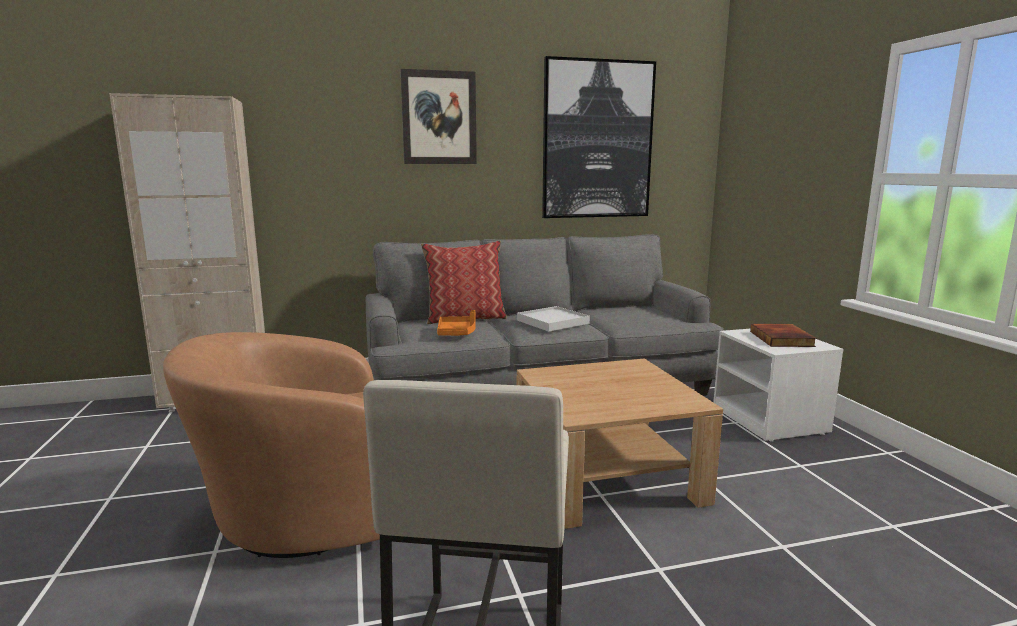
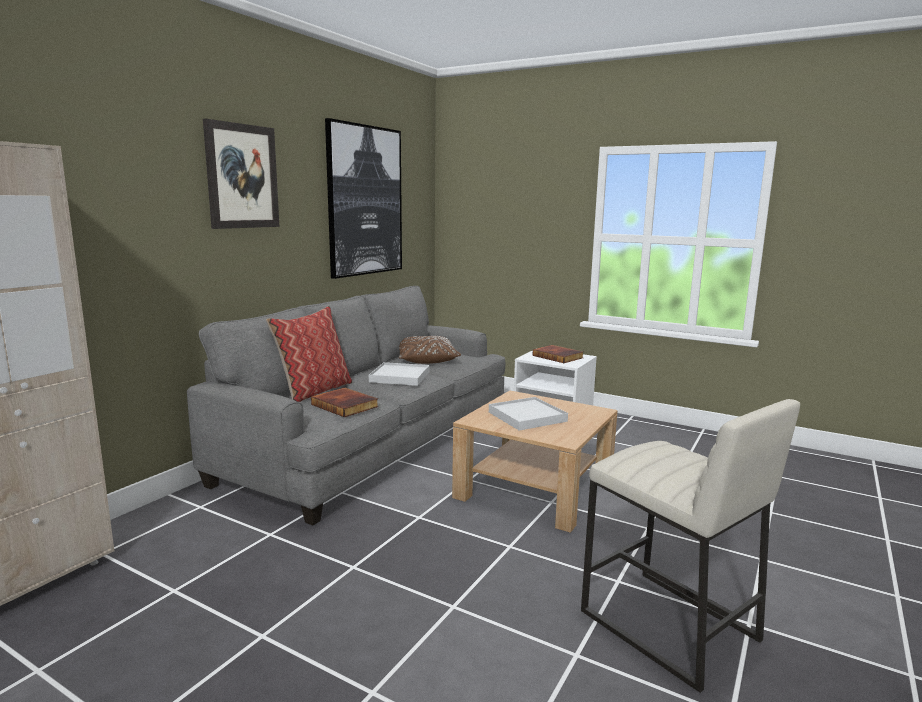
camera: 45 degrees left, 0 degrees up
(303, 516) = (388, 623): brown armchair -> none
(457, 333) = (346, 405): orange tray -> book
(596, 384) = (527, 417): none -> white tray
(619, 314) = (425, 360): none -> brown pillow

